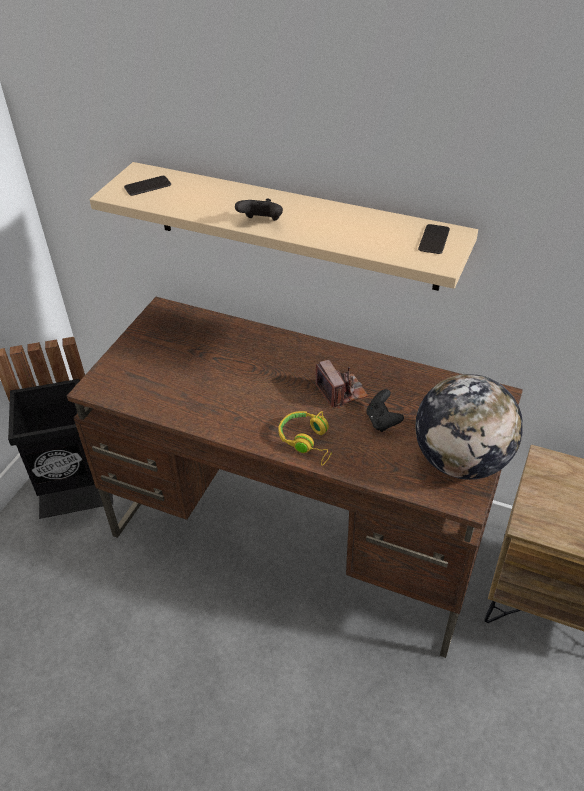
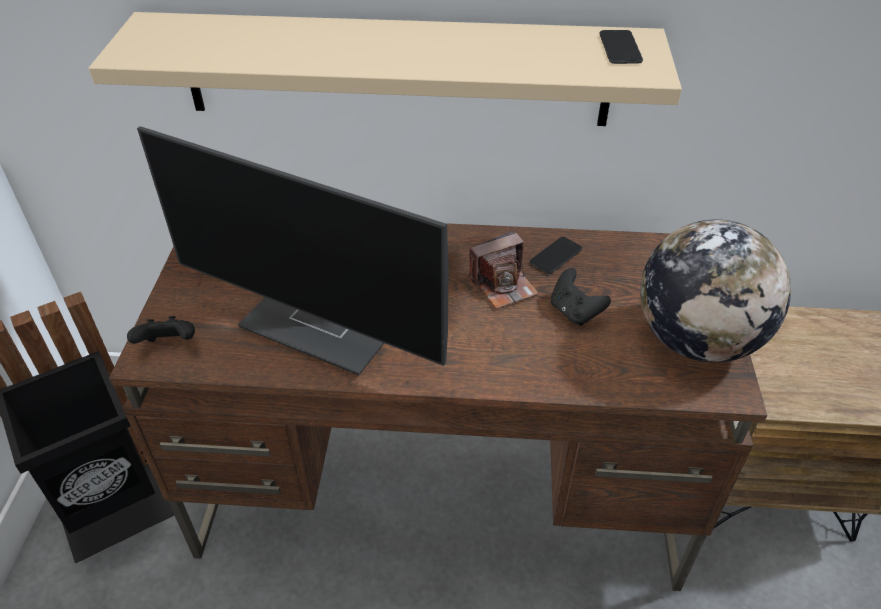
camera: 20 degrees left, 0 degrees up
(147, 186) = (175, 39): phone -> phone (556, 256)
(210, 392) = (326, 324): none -> monitor
(261, 222) = (373, 61): black game controller -> black game controller (169, 345)
(308, 442) = (493, 361): yellow headphones -> none
(341, 391) = (503, 285): camera -> camera turned 105 degrees clockwise

